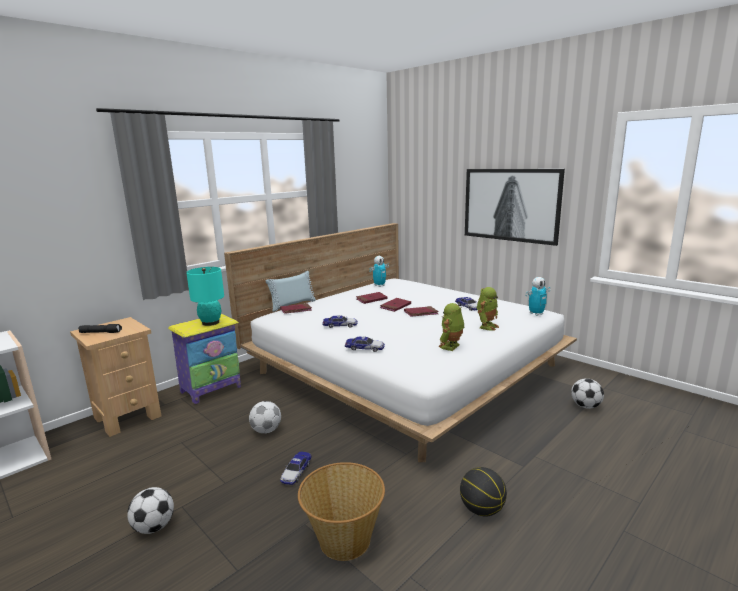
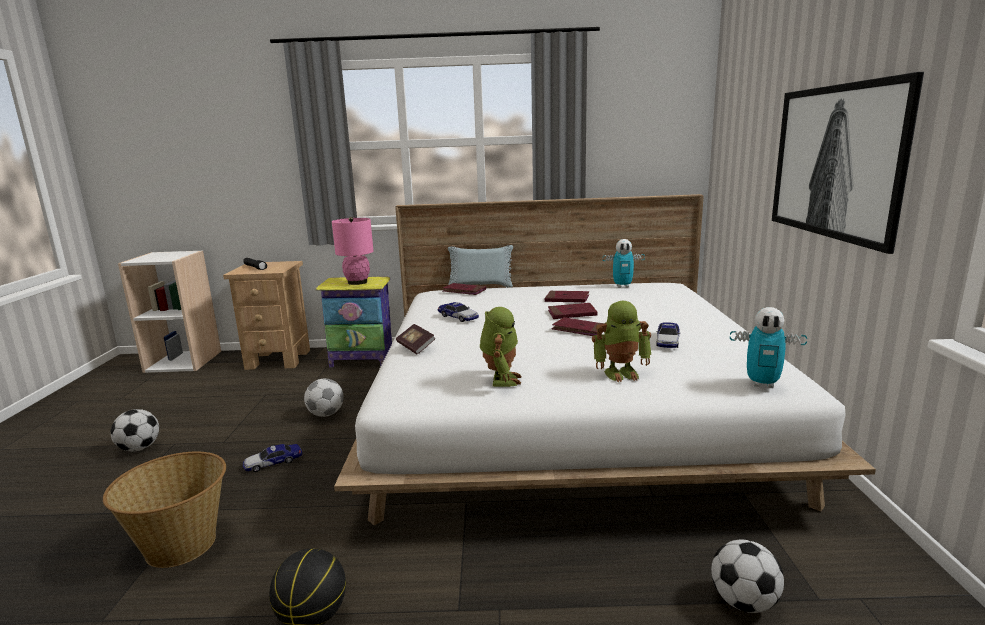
camera: 45 degrees right, 0 degrees up
(210, 322) = (357, 282): turquoise table lamp -> pink table lamp
(364, 348) = (416, 347): toy car -> book
(451, 347) = (501, 380): toy robot -> toy robot turned 105 degrees clockwise

